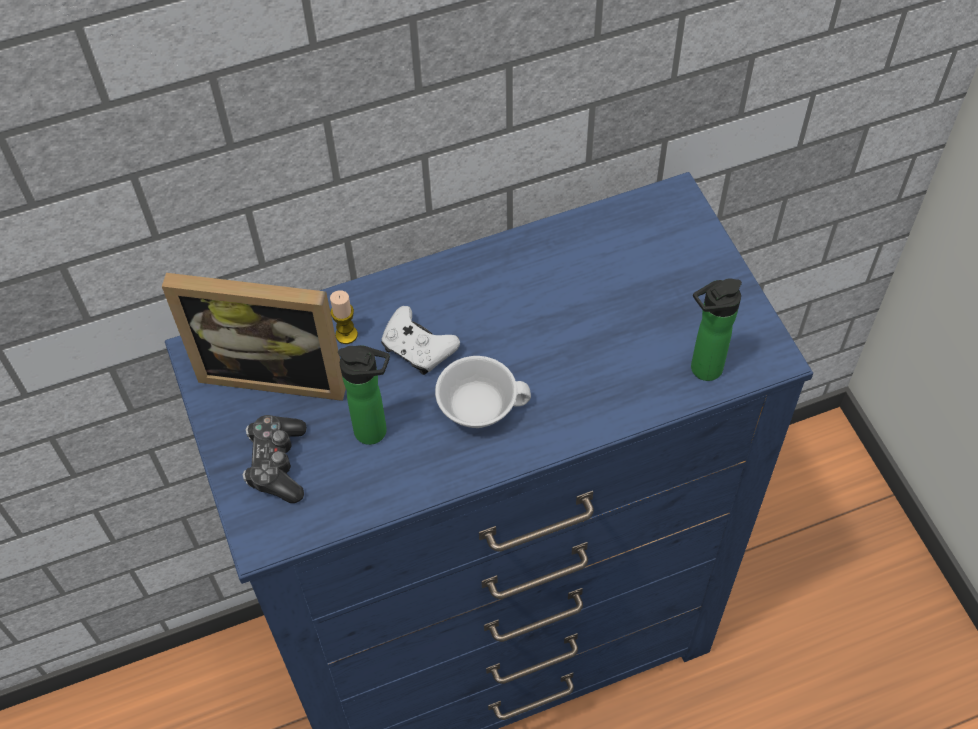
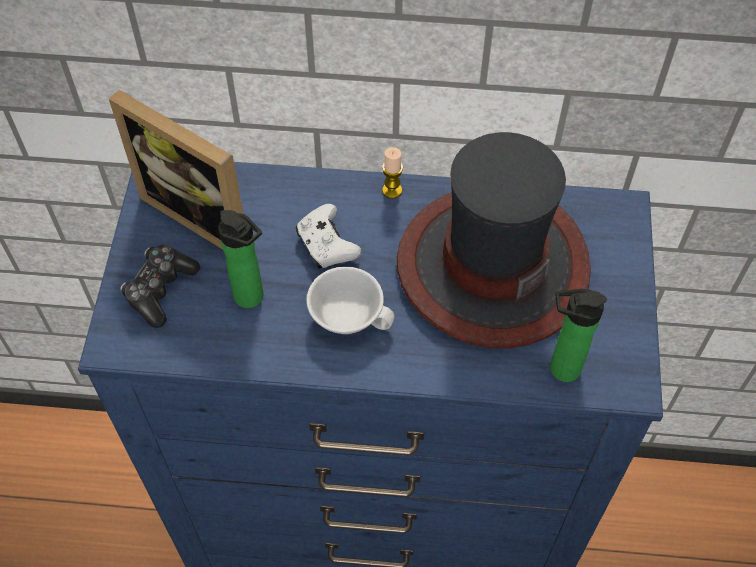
camera: 25 degrees right, 0 degrees up
(346, 335) = (276, 209): candle -> candle (392, 190)
(586, 301) = (491, 265): none -> hat

